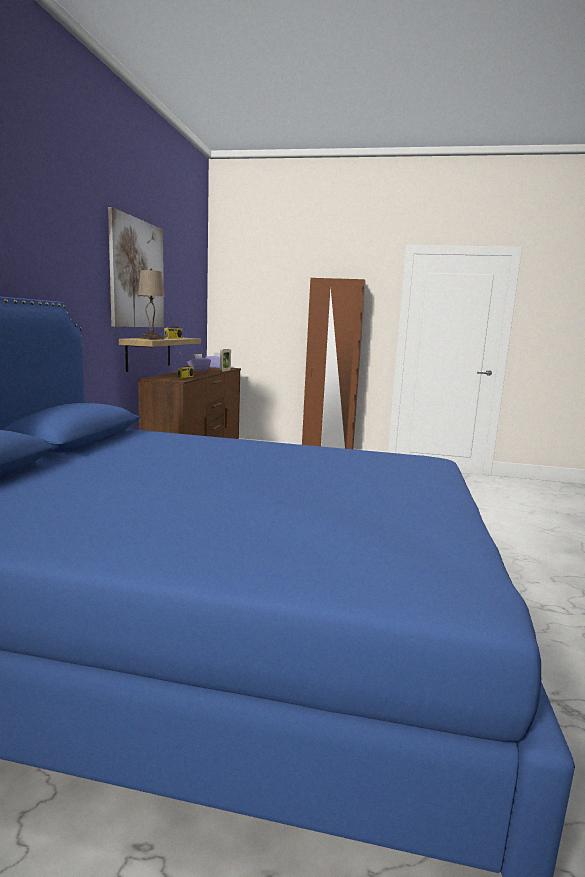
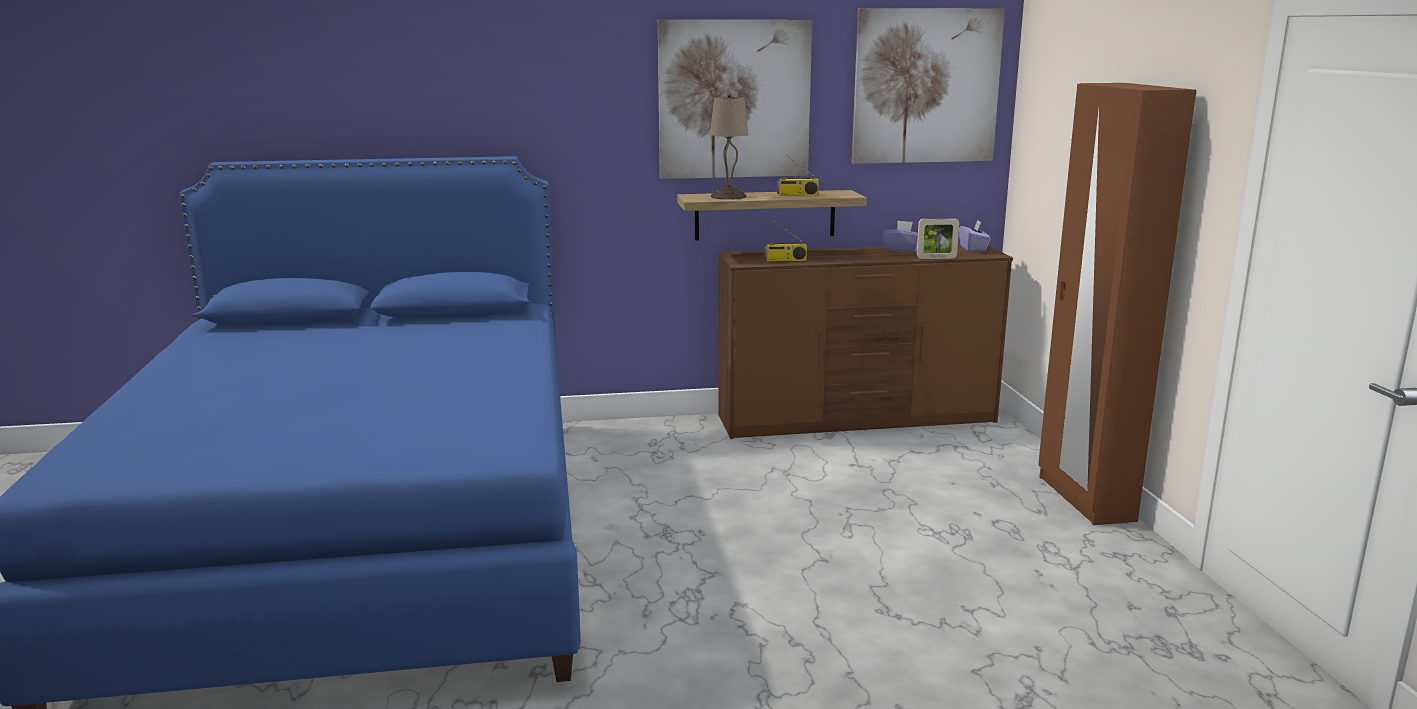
camera: 70 degrees right, 5 degrees up
(190, 279) = (926, 86): none -> picture

